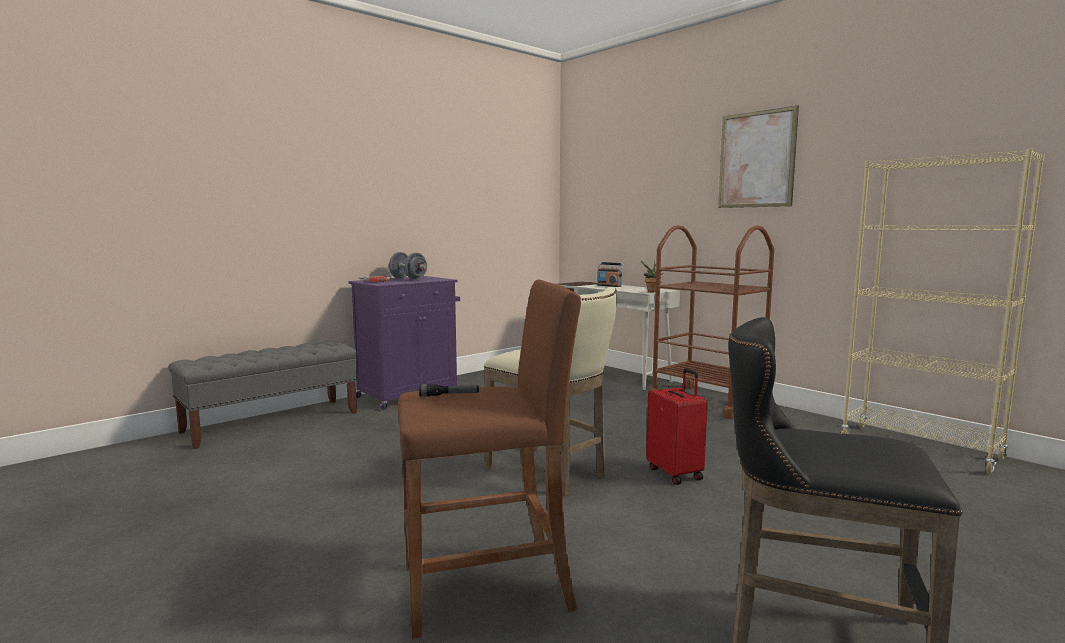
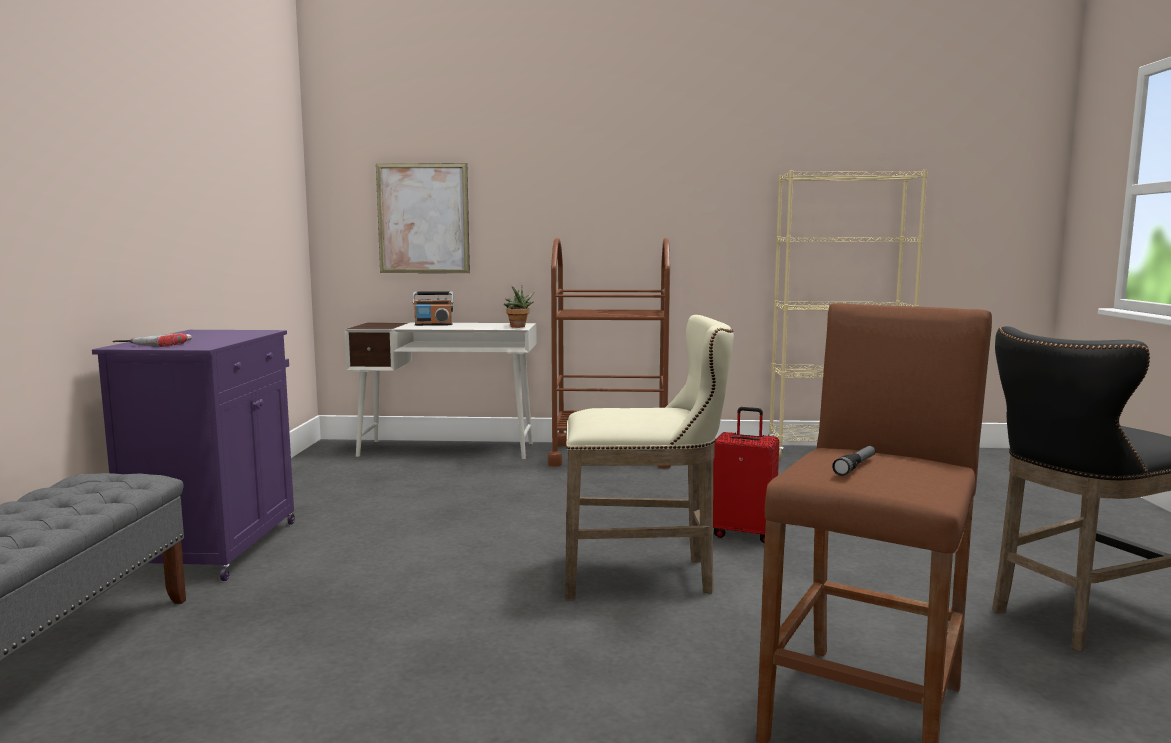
camera: 45 degrees left, 0 degrees up
(408, 279) = (196, 336): grey dumbbell -> none
(756, 159) = (632, 160): picture -> picture (423, 218)

